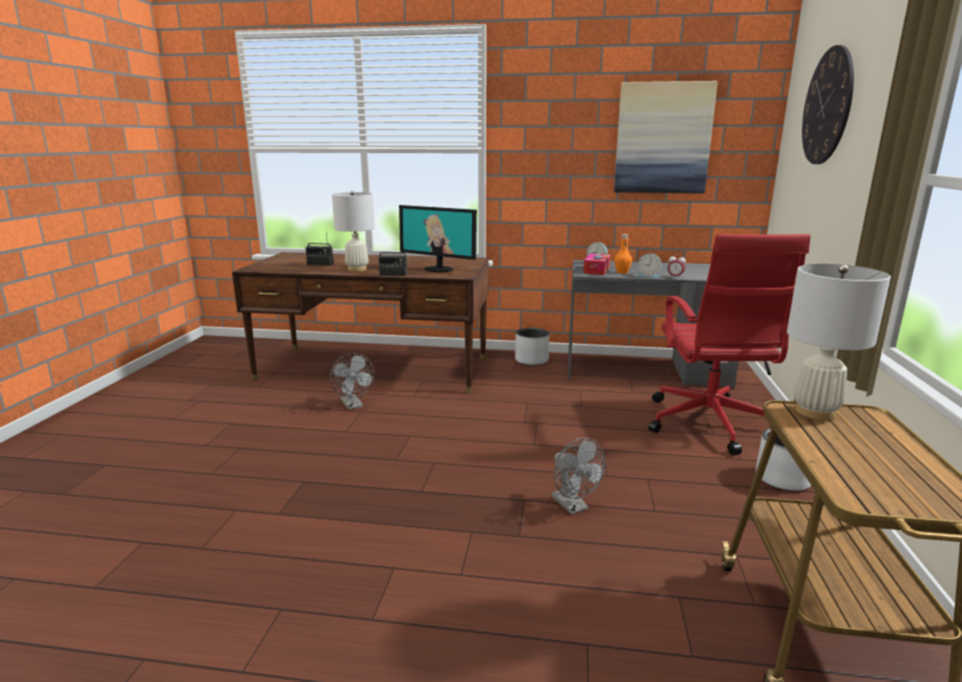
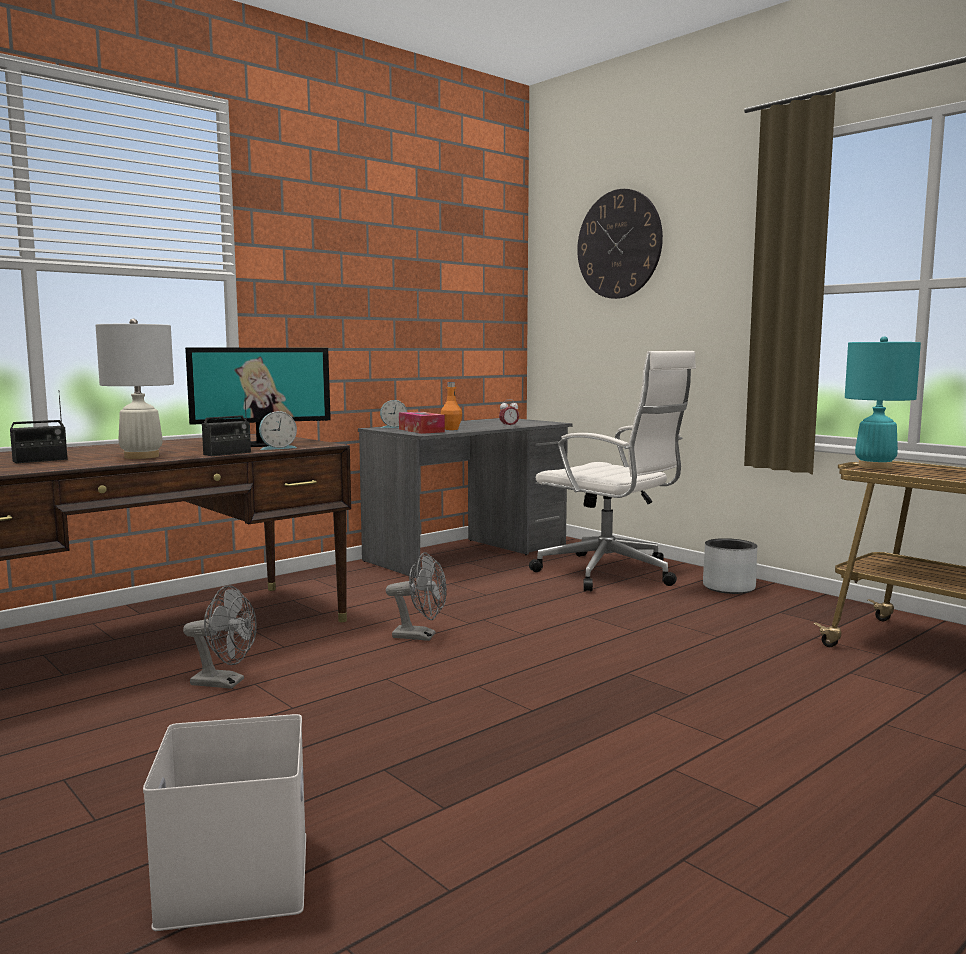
camera: 50 degrees left, 10 degrees down
(181, 492) = (232, 876): none -> white storage box
(532, 360) = (335, 575): grey planter -> none
(573, 506) = (669, 659): grey fan -> grey fan (421, 636)
(648, 276) = (484, 428): alarm clock -> alarm clock (277, 448)
(663, 138) = (434, 275): picture -> none
(709, 425) = (610, 573): red office chair -> white office chair
(815, 412) = (875, 466): white table lamp -> turquoise table lamp

